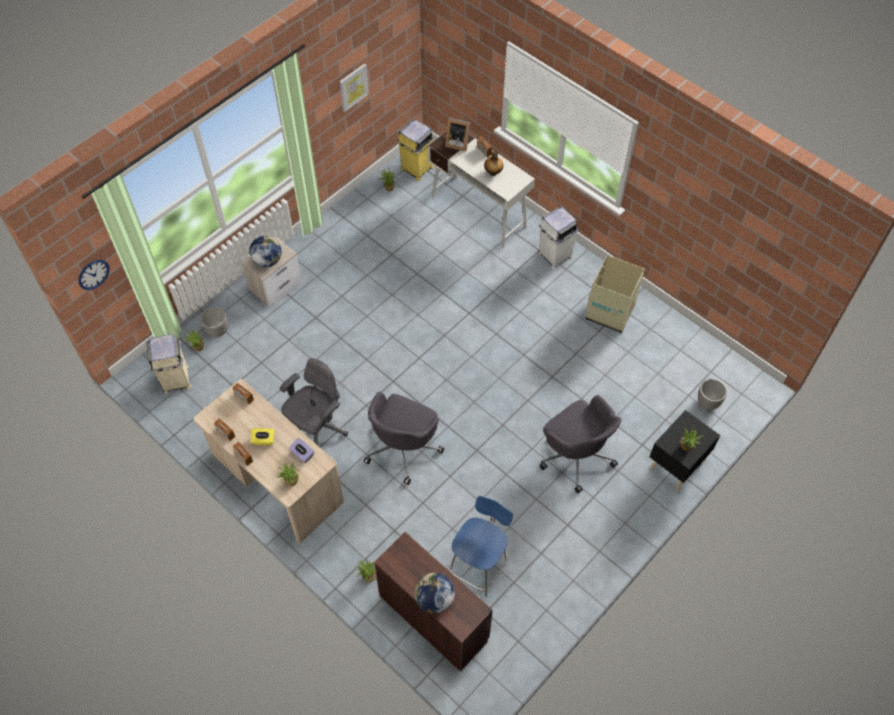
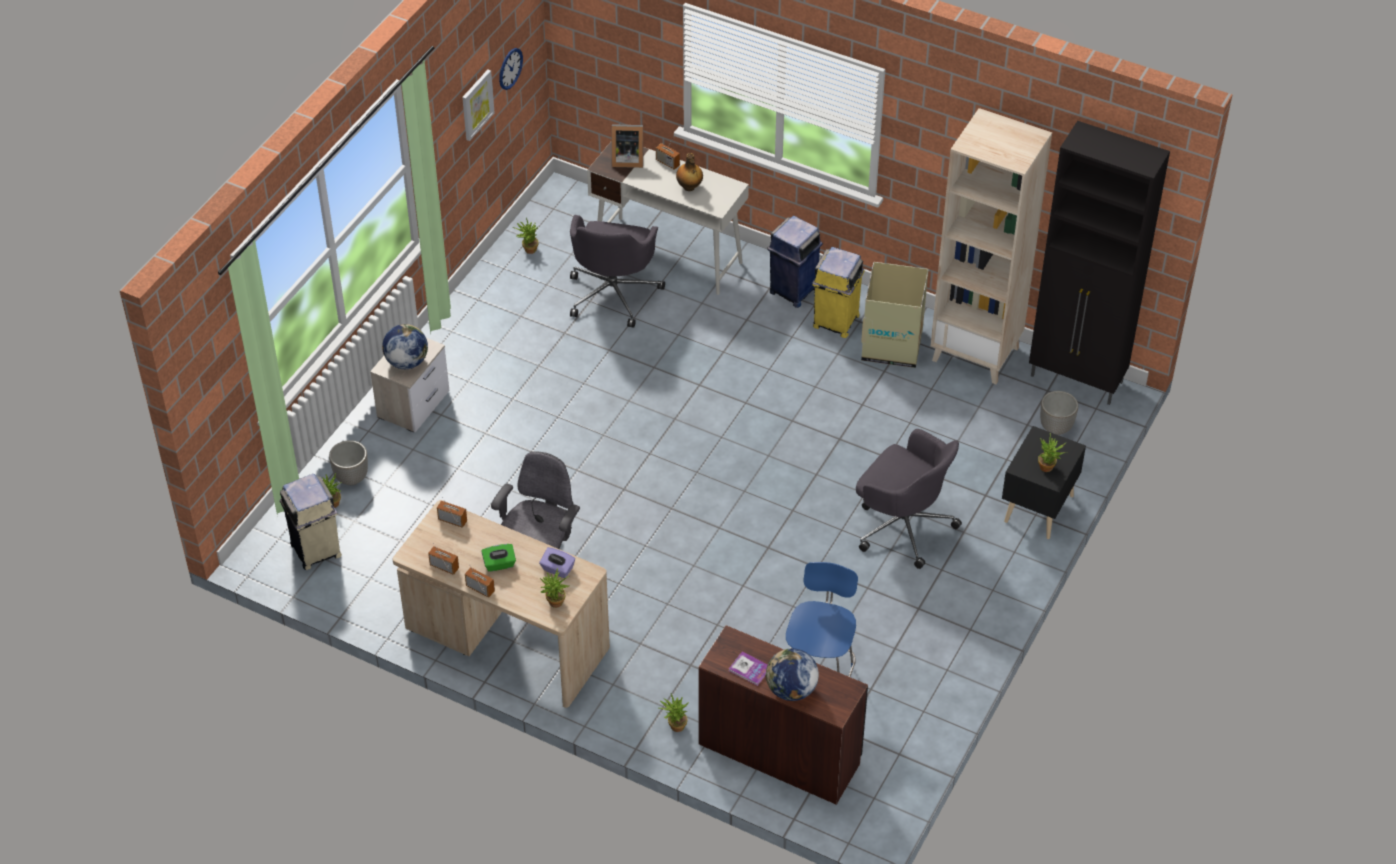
camera: 15 degrees left, 10 degrees down
(93, 274) = (214, 394): wall clock -> wall clock (510, 68)
(264, 440) = (499, 564): yellow tissue box -> green tissue box
(403, 448) = (668, 565): grey office chair -> grey office chair (613, 293)
(410, 574) = (749, 669): none -> book
(416, 169) = (560, 217): yellow trash can -> yellow trash can (835, 321)
(554, 255) = (793, 291): white trash can -> blue trash can
(667, 331) = (976, 354): none -> beige bookcase
(734, 368) = (1077, 380): none -> black cabinet

